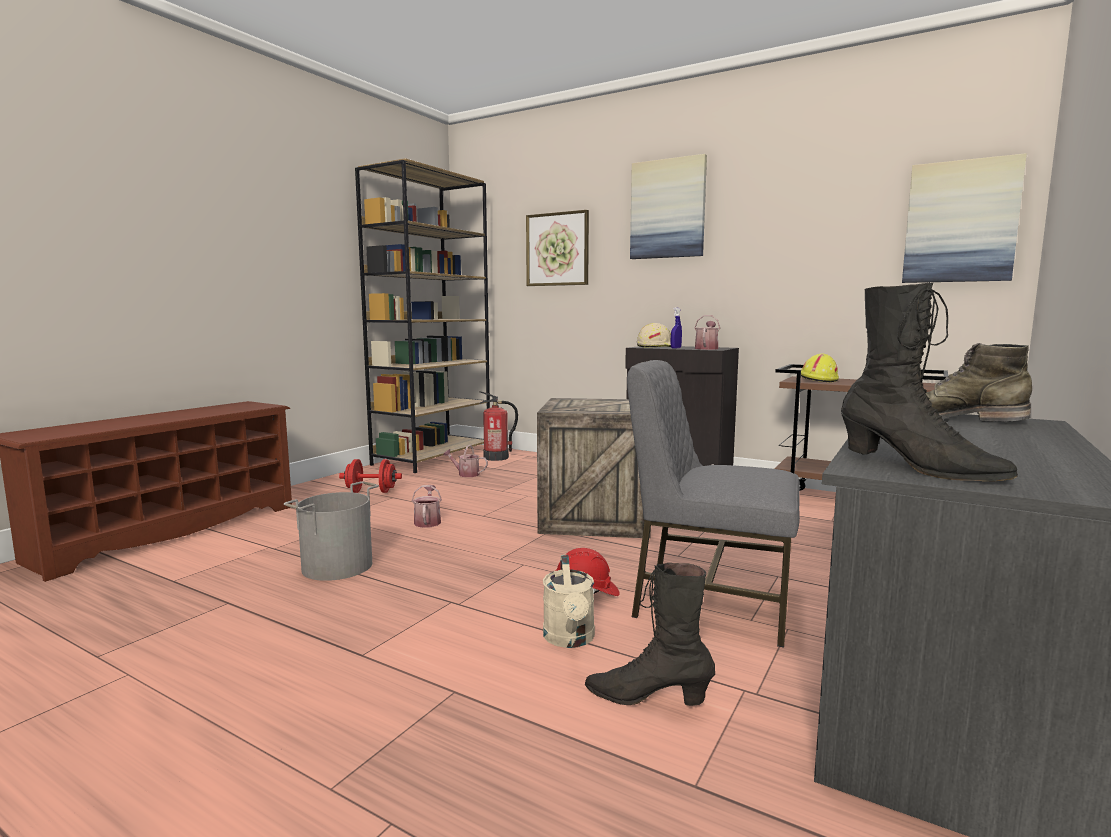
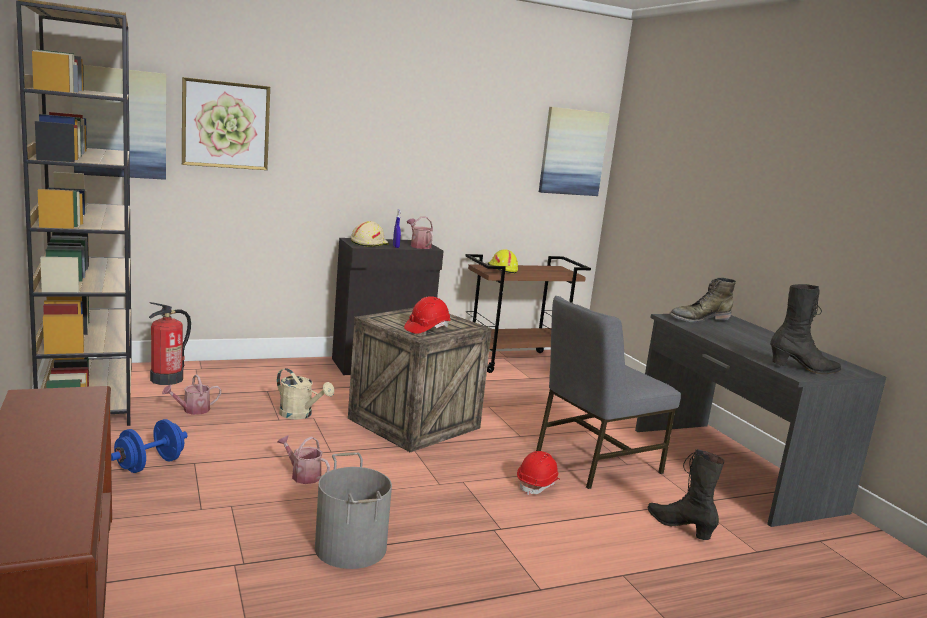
camera: 55 degrees left, 5 degrees up
(371, 492) = (150, 465): red dumbbell -> blue dumbbell
(570, 639) = (596, 517): beige watering can -> beige watering can (300, 415)
(581, 408) = (427, 328): none -> red hard hat
(647, 698) = (679, 527): black boot -> black boot turned 90 degrees clockwise
(668, 209) = (361, 103): picture -> picture (120, 123)

